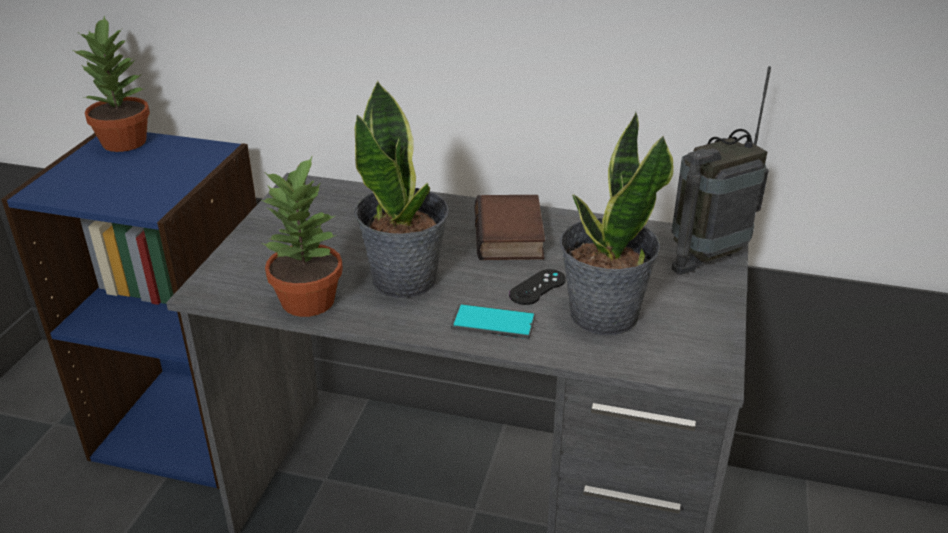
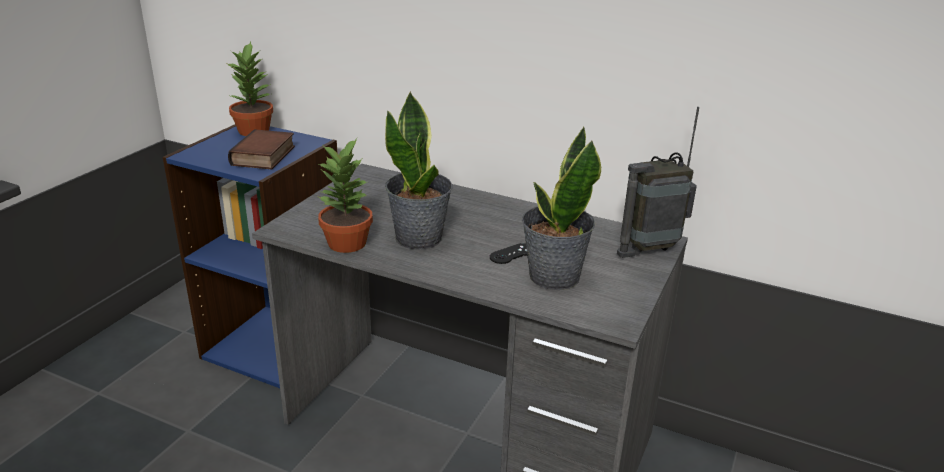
camera: 10 degrees right, 5 degrees down
(493, 322) = (471, 272): phone -> none
(512, 236) = (506, 220): book -> book (264, 156)

